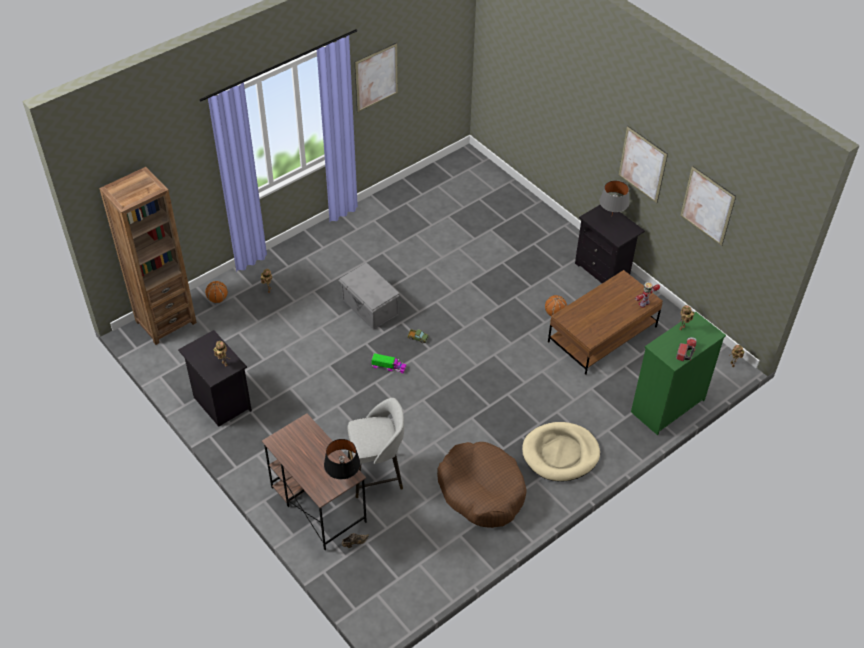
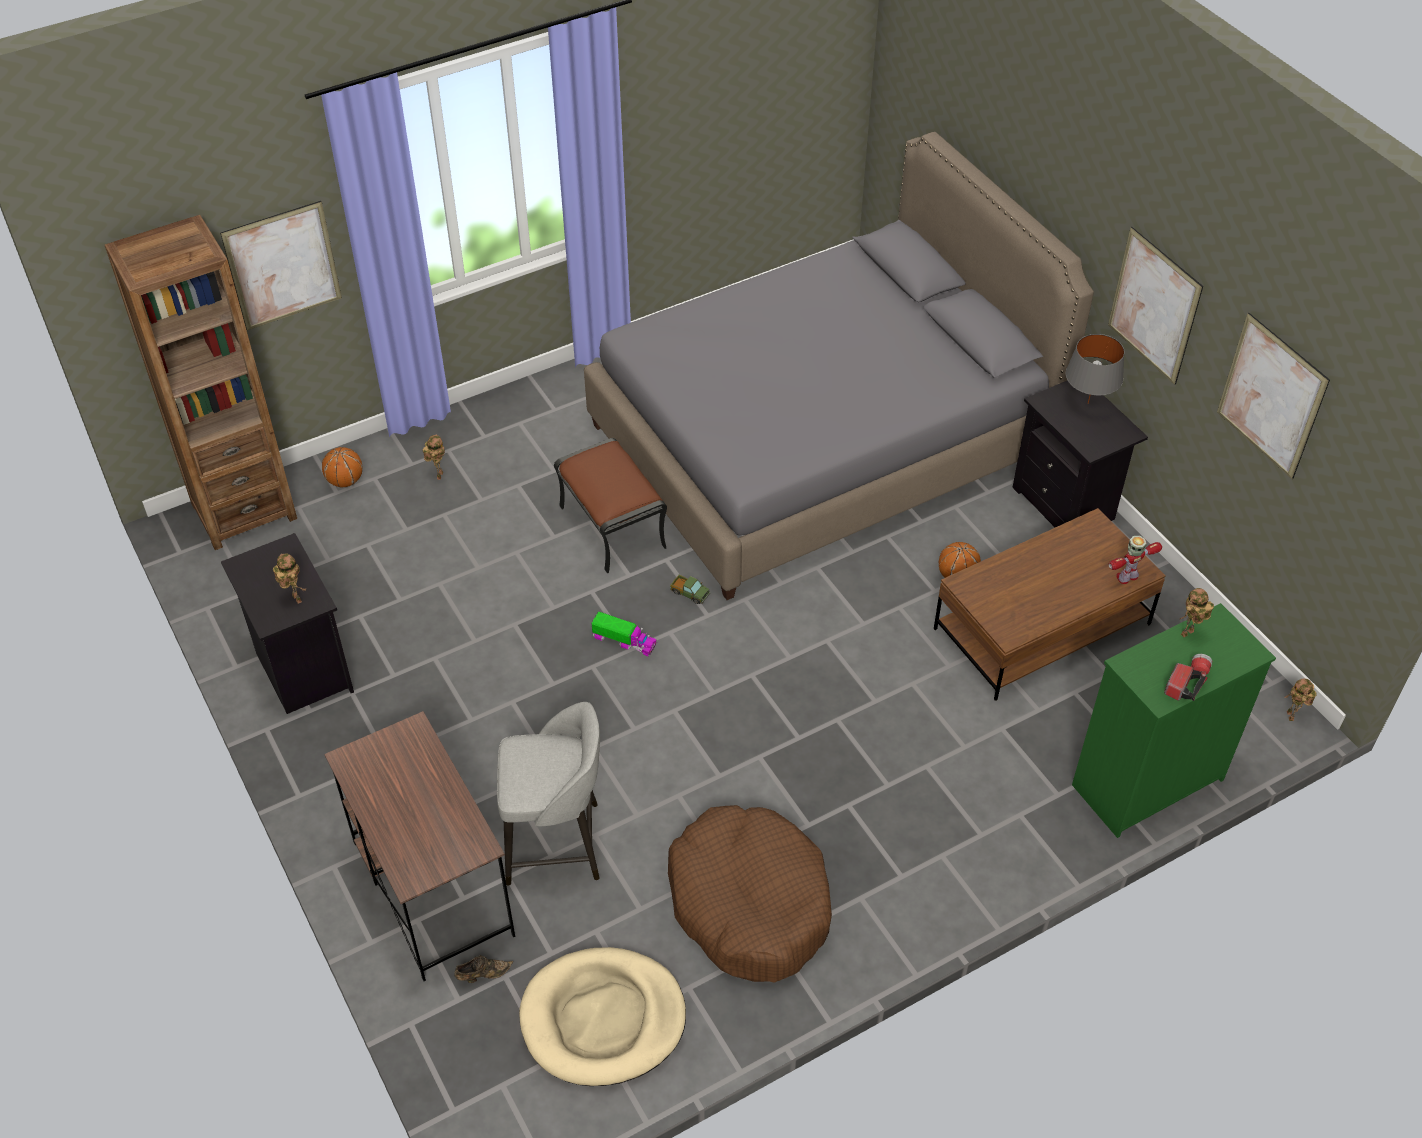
camera: 10 degrees right, 0 degrees up
(343, 477) = (460, 848): black table lamp -> none
(369, 308) = (613, 527): grey storage box -> brown ottoman
(376, 77) = (674, 102): picture -> picture (283, 266)
(470, 249) = (820, 441): none -> grey bed
(560, 454) = (918, 850): beige dog bed -> beige dog bed (603, 1019)

